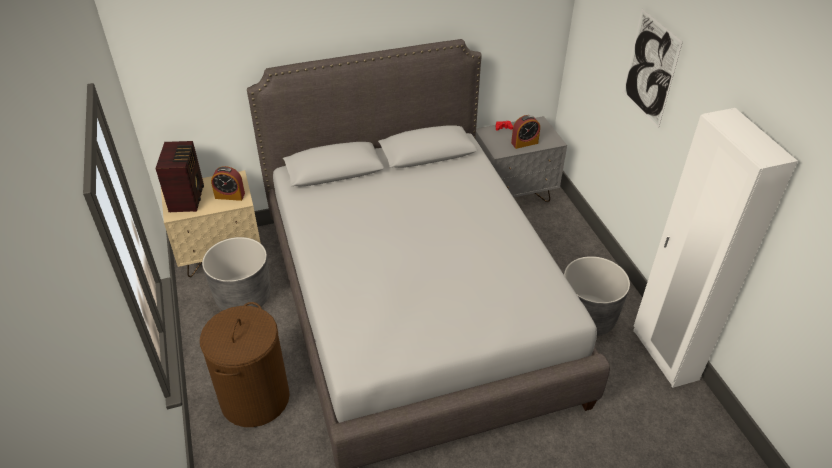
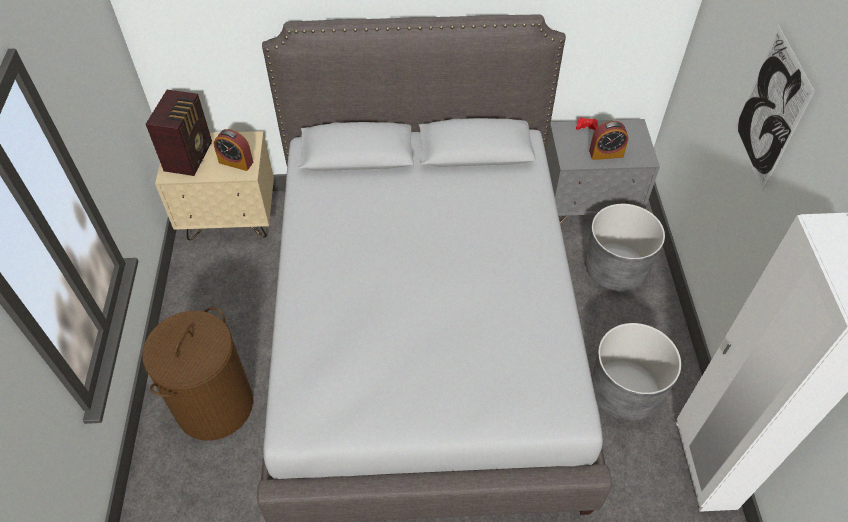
camera: 15 degrees right, 10 degrees up
(243, 297) = (239, 277): grey planter -> grey planter (615, 269)

